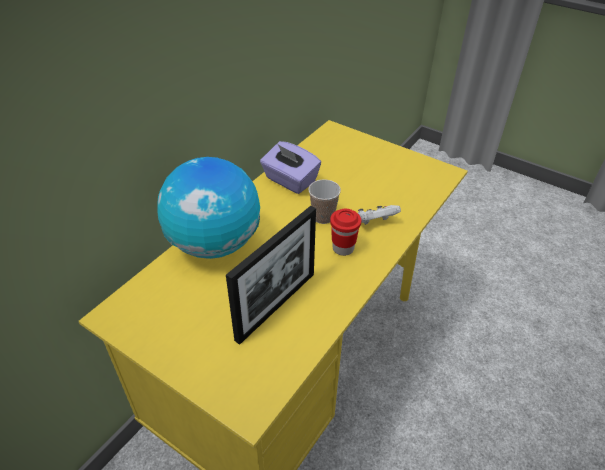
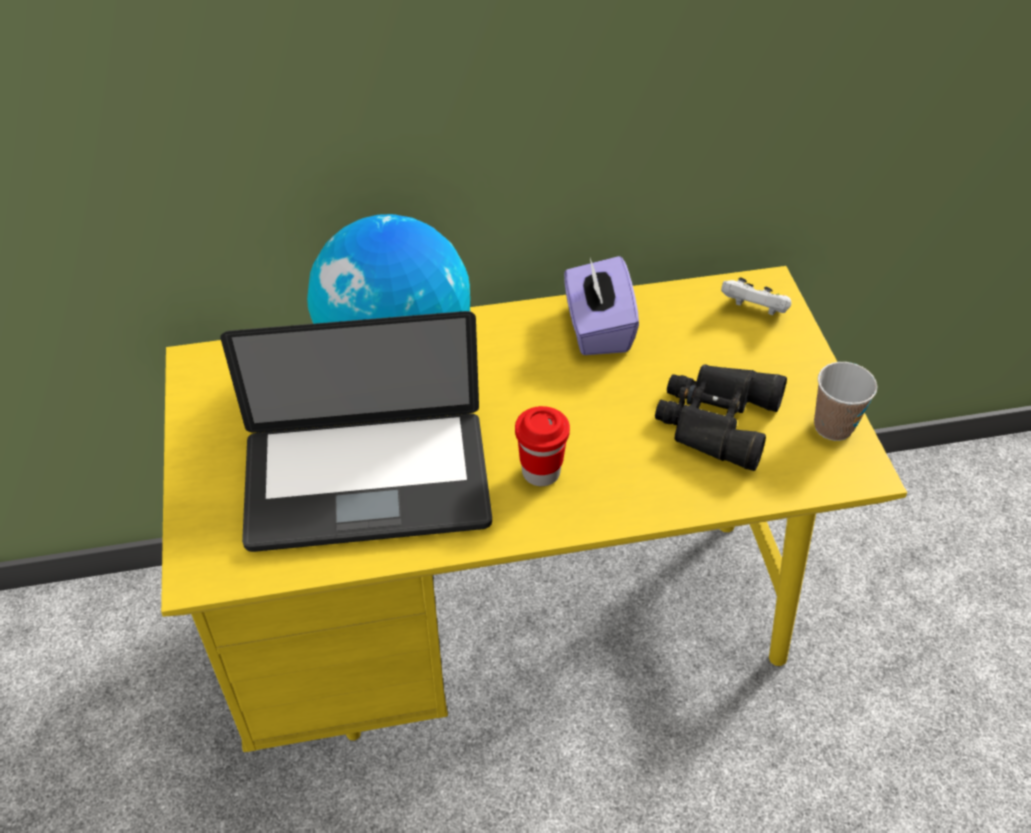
camera: 45 degrees right, 5 degrees up
(276, 306) = (367, 483): picture frame -> laptop
(323, 217) = (573, 411): cup -> cup (833, 427)
(375, 222) = (634, 469): white game controller -> white game controller (754, 311)
(378, 186) = (714, 420): none -> black binoculars

